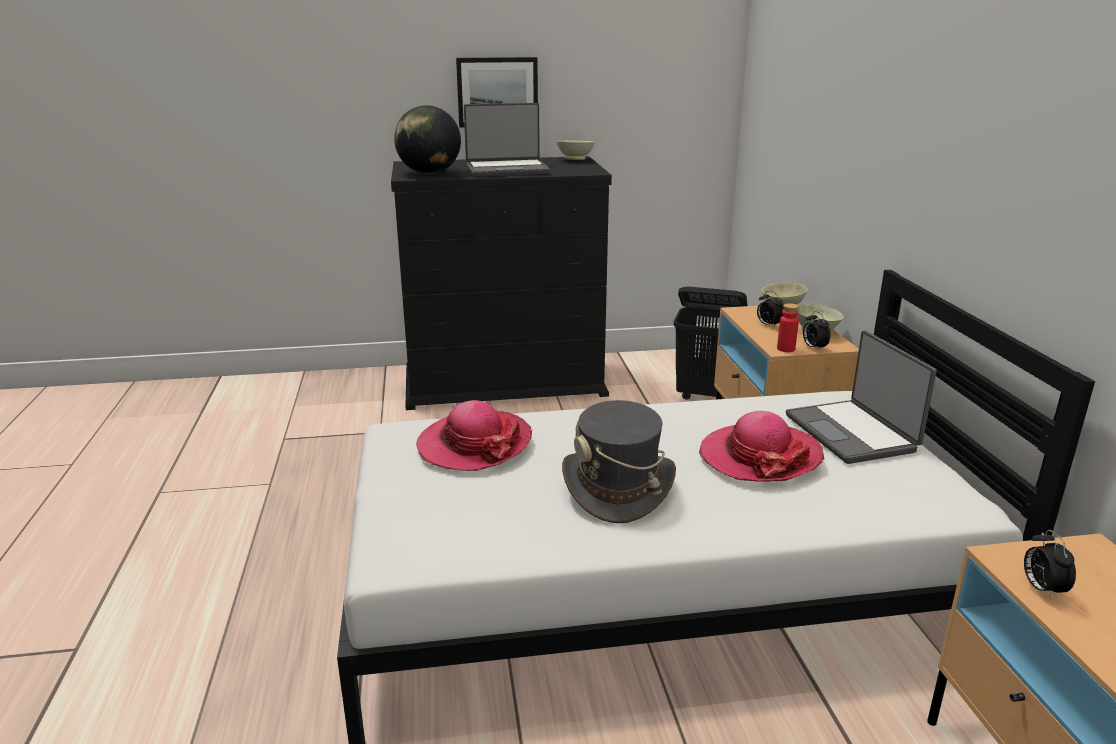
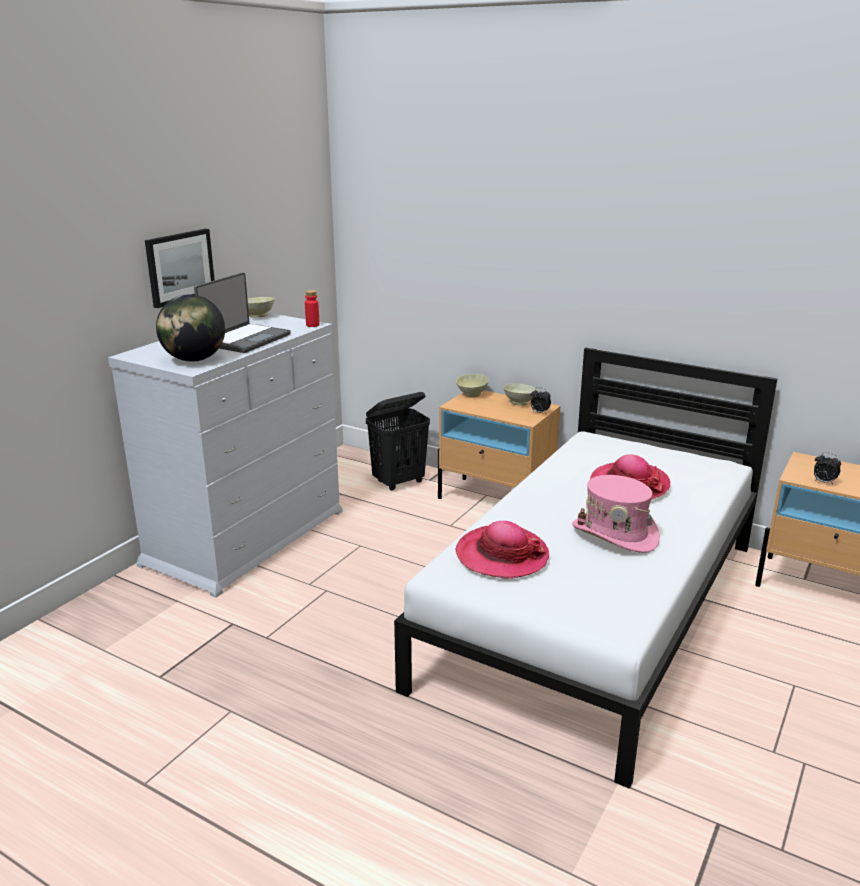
camera: 50 degrees left, 0 degrees up
(504, 381) = (246, 537): black dresser -> white dresser
(618, 488) = (615, 534): grey hat -> pink hat
(768, 325) = (489, 408): alarm clock -> none
(786, 349) = (529, 419): red bottle -> red bottle (312, 325)
(852, 433) = (630, 453): laptop -> none

